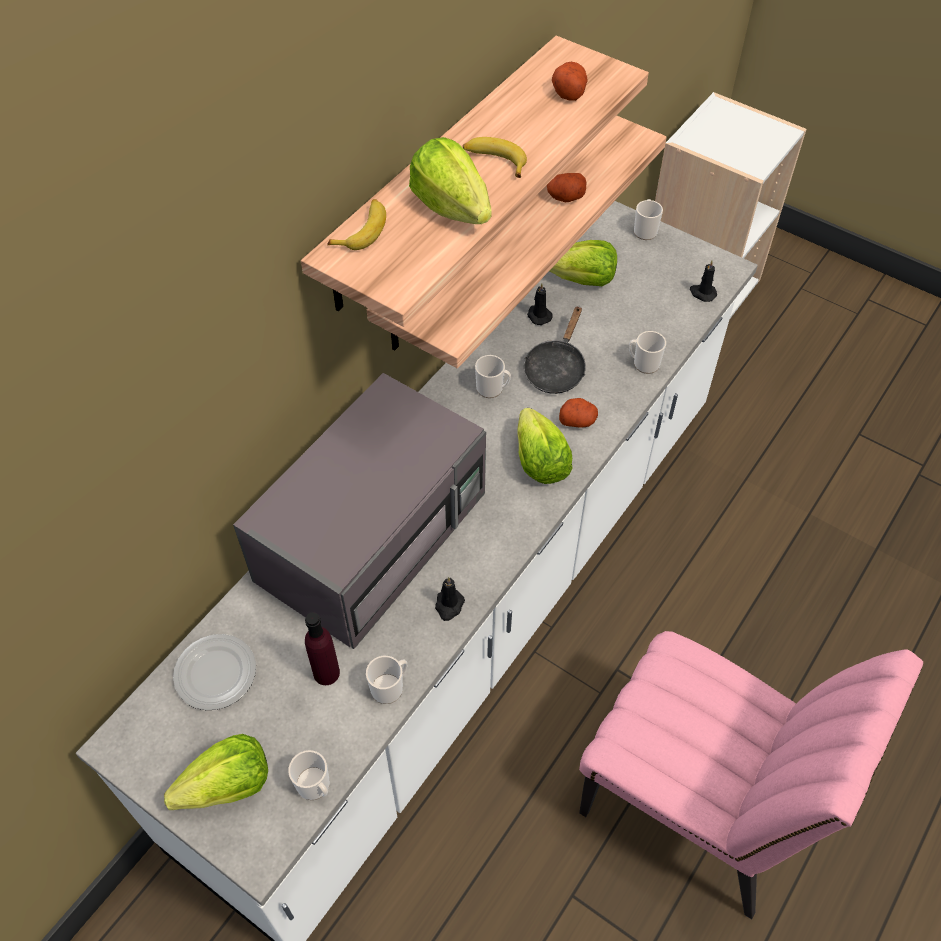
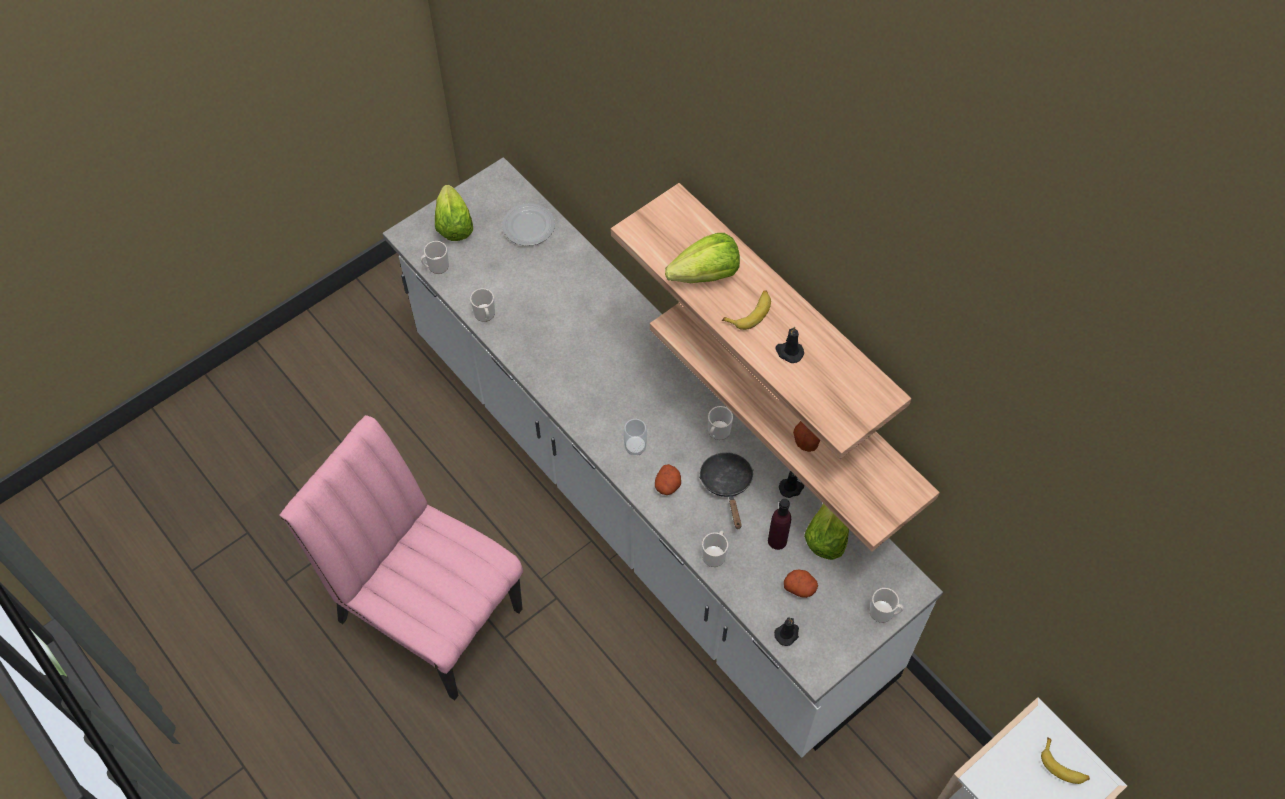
camera: 105 degrees right, 5 degrees up
(326, 673) = (508, 283): purple bottle -> purple bottle (777, 540)
(362, 230) = (697, 219): banana -> banana (1063, 766)
(374, 533) = (605, 327): grey microwave -> none
(449, 606) = (532, 360): black candle -> black candle (789, 352)
(539, 461) = (635, 447): lettuce -> cup
(556, 368) = (727, 485): black frying pan -> black frying pan turned 45 degrees clockwise
(568, 91) = (826, 384): potato -> potato (800, 587)
(693, 804) = (431, 616): pink chair -> pink chair turned 75 degrees clockwise

